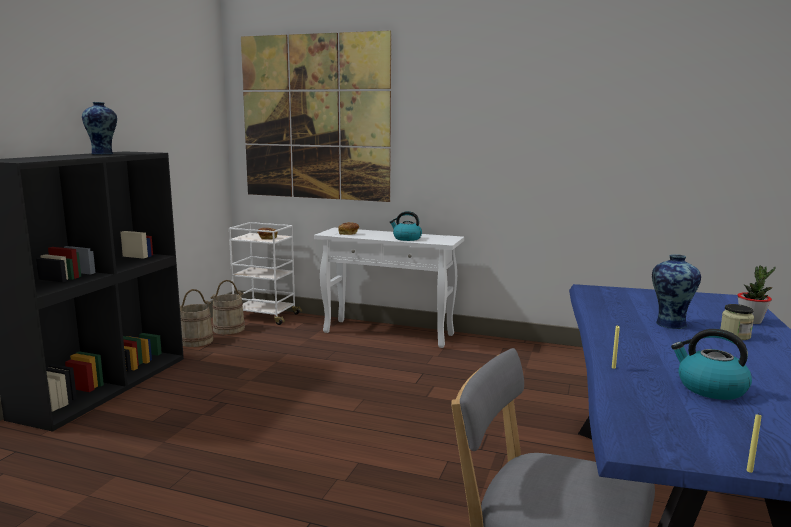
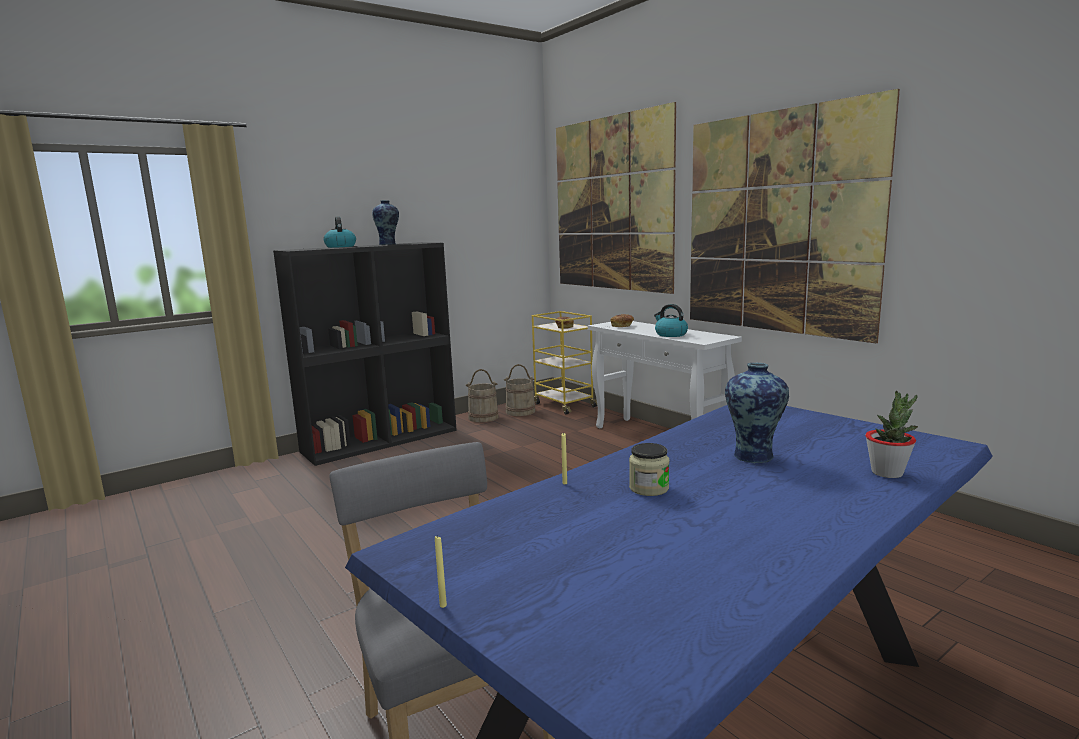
camera: 35 degrees right, 0 degrees up
(265, 316) = (564, 405): white cart -> yellow cart
(494, 143) = (777, 223): none -> picture
(710, 388) = (616, 526): kettle -> kettle (340, 246)
(735, 335) = (810, 484): jar -> jar (649, 488)

